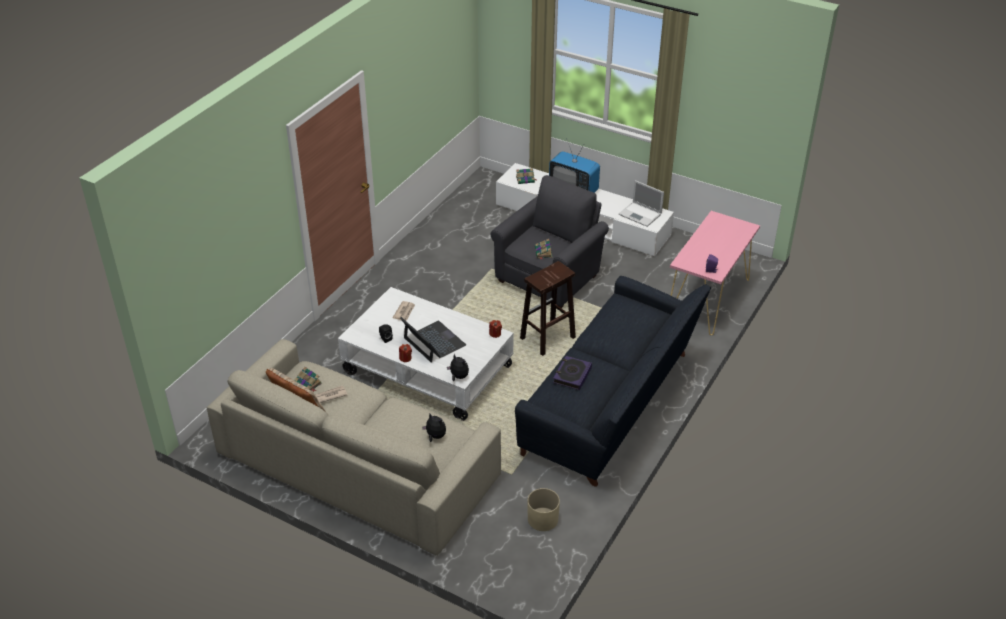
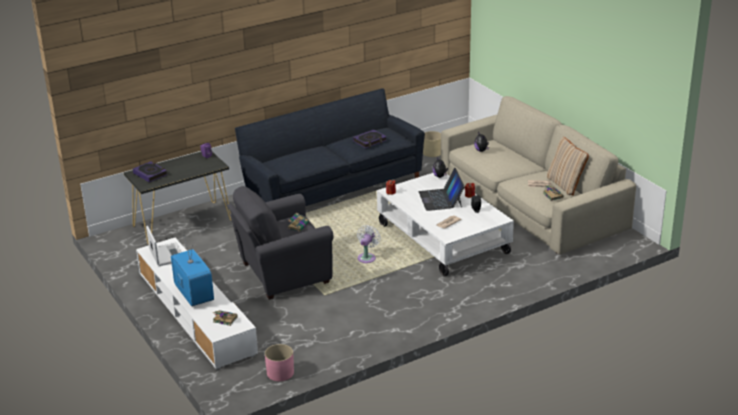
camera: 150 degrees left, 10 degrees down
(466, 199) = (280, 373): none -> pink planter
(487, 320) = (367, 257): none -> white fan
(547, 338) = (333, 233): brown stool -> none
(707, 300) = (183, 223): pink console table -> black console table
(732, 231) = (150, 174): none -> book

